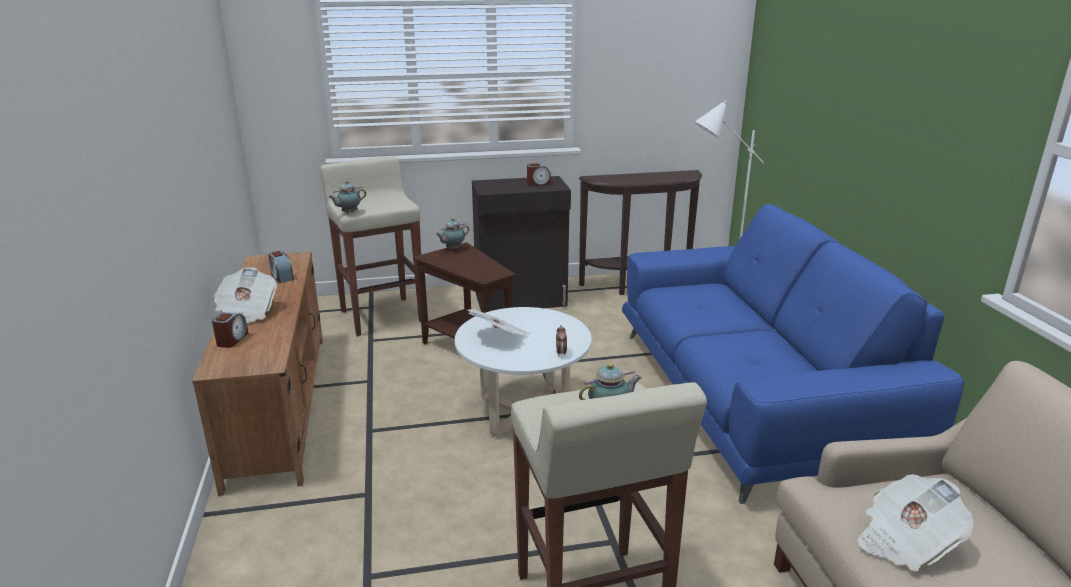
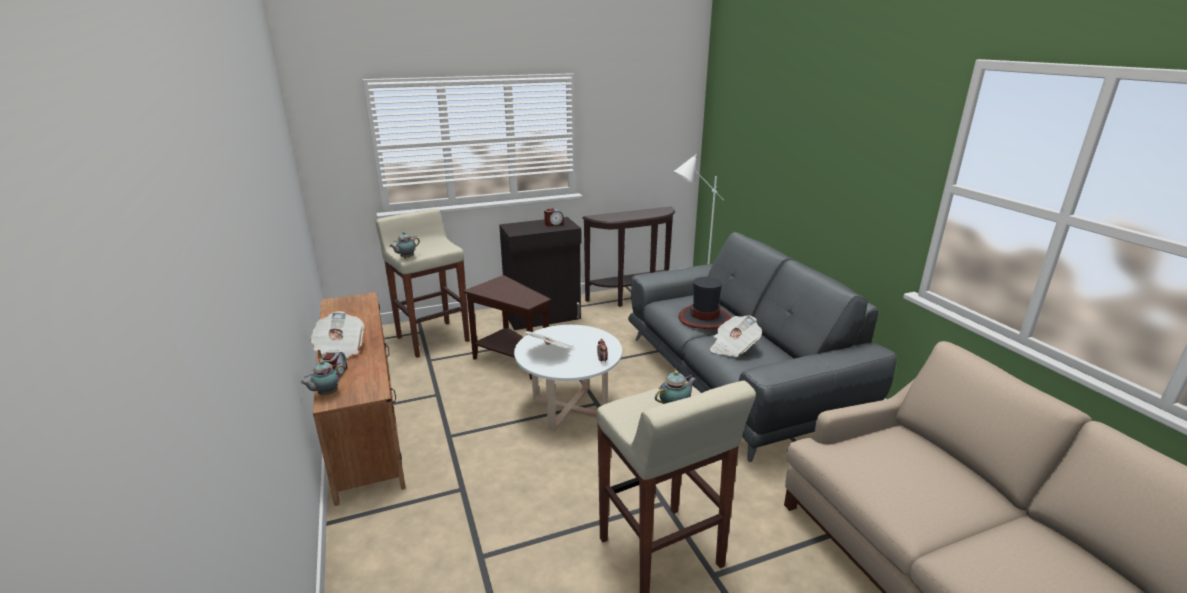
camera: 10 degrees left, 0 degrees up
(281, 277) = (359, 316): alarm clock -> none
(452, 249) = (494, 281): teapot -> teapot (326, 394)
(712, 313) = (704, 318): none -> hat
(753, 397) = (738, 379): blue sofa -> grey sofa
(905, 541) = (889, 479): newspaper -> newspaper (733, 348)

